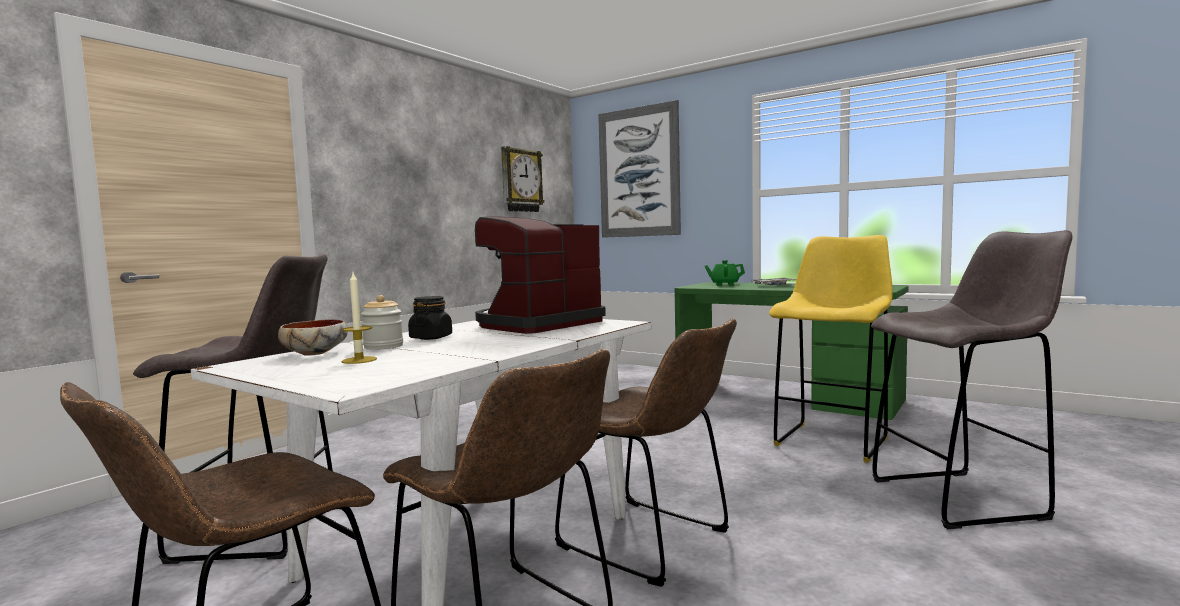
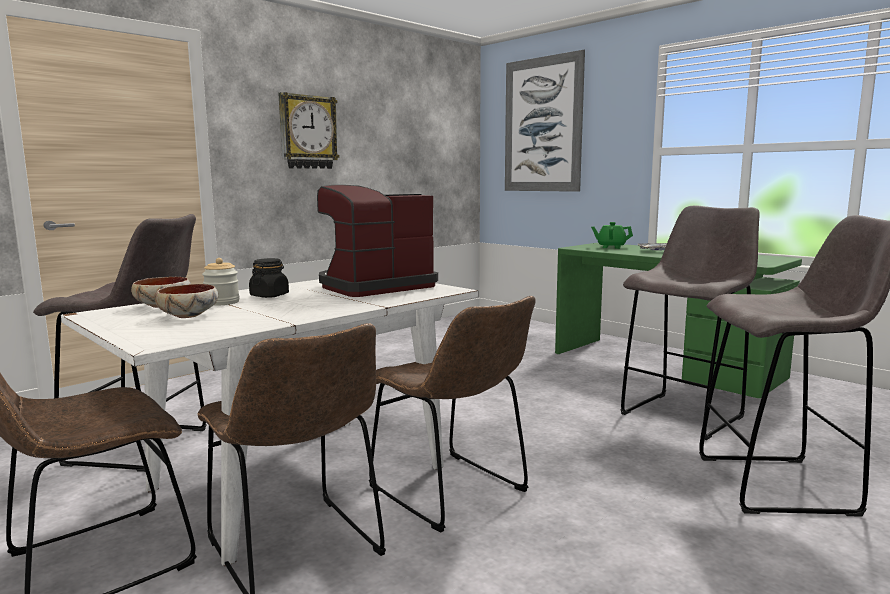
camera: 10 degrees right, 5 degrees up
(359, 360) = (189, 315): candle -> bowl
(521, 180) = (422, 132): wall clock -> wall clock (307, 132)
(832, 440) = (684, 414): yellow stool -> grey stool

